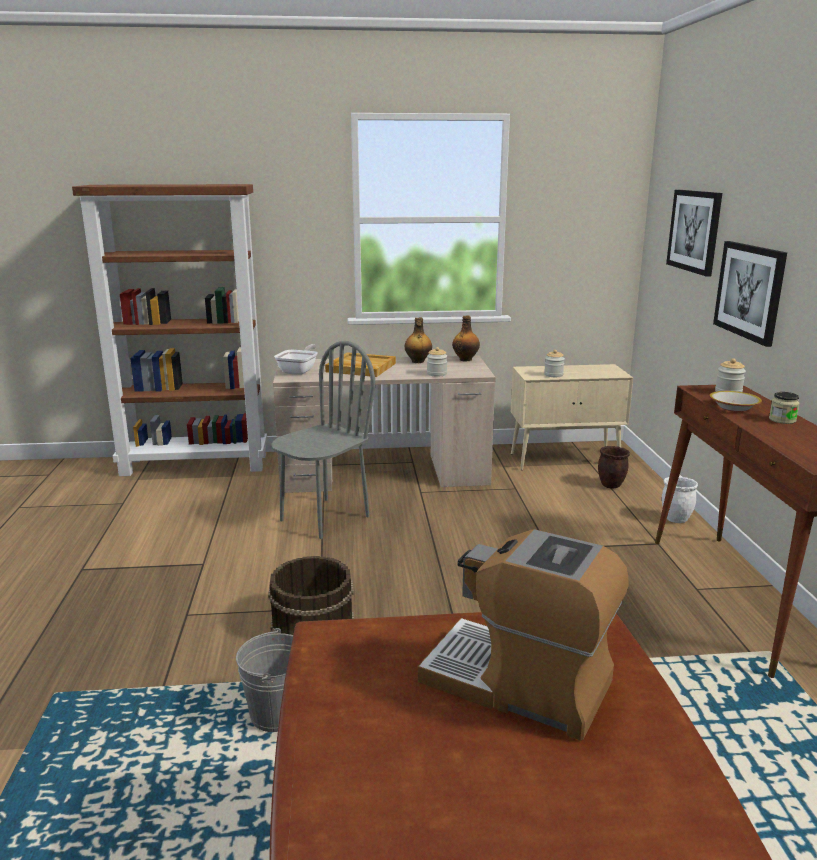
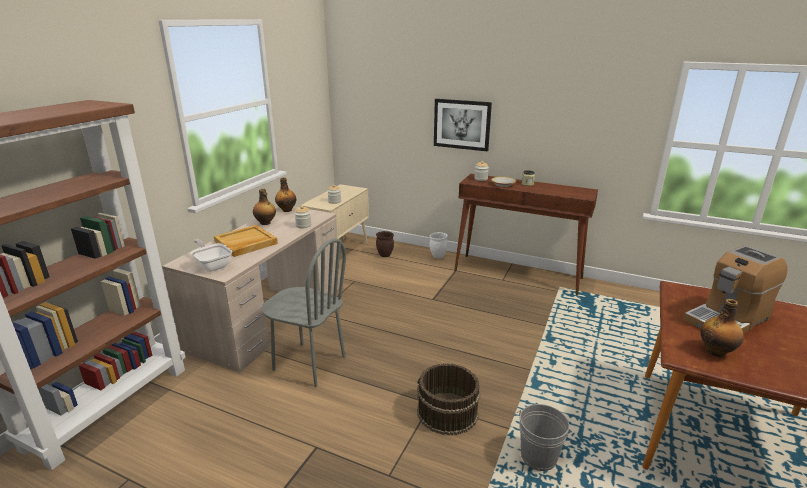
camera: 60 degrees left, 5 degrees up
(324, 518) = (309, 363): grey chair -> grey chair turned 135 degrees clockwise
(371, 670) = (716, 351): none -> bottle
(694, 231) = (395, 94): picture -> none

